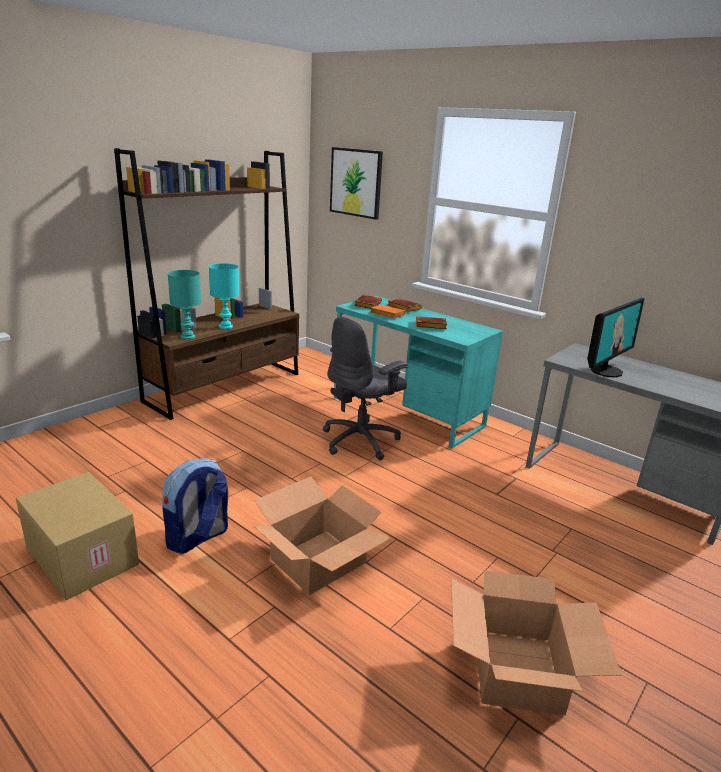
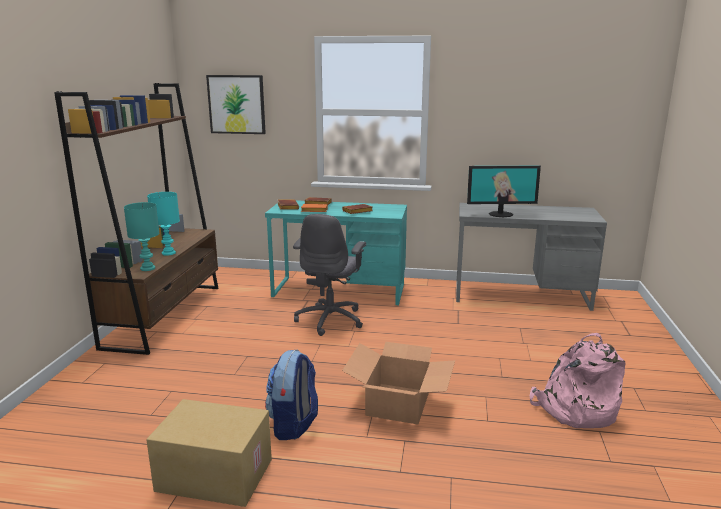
camera: 30 degrees left, 5 degrees down
(518, 670) = (574, 409): cardboard box -> pink backpack
(605, 371) = (500, 214): monitor -> monitor turned 75 degrees clockwise

